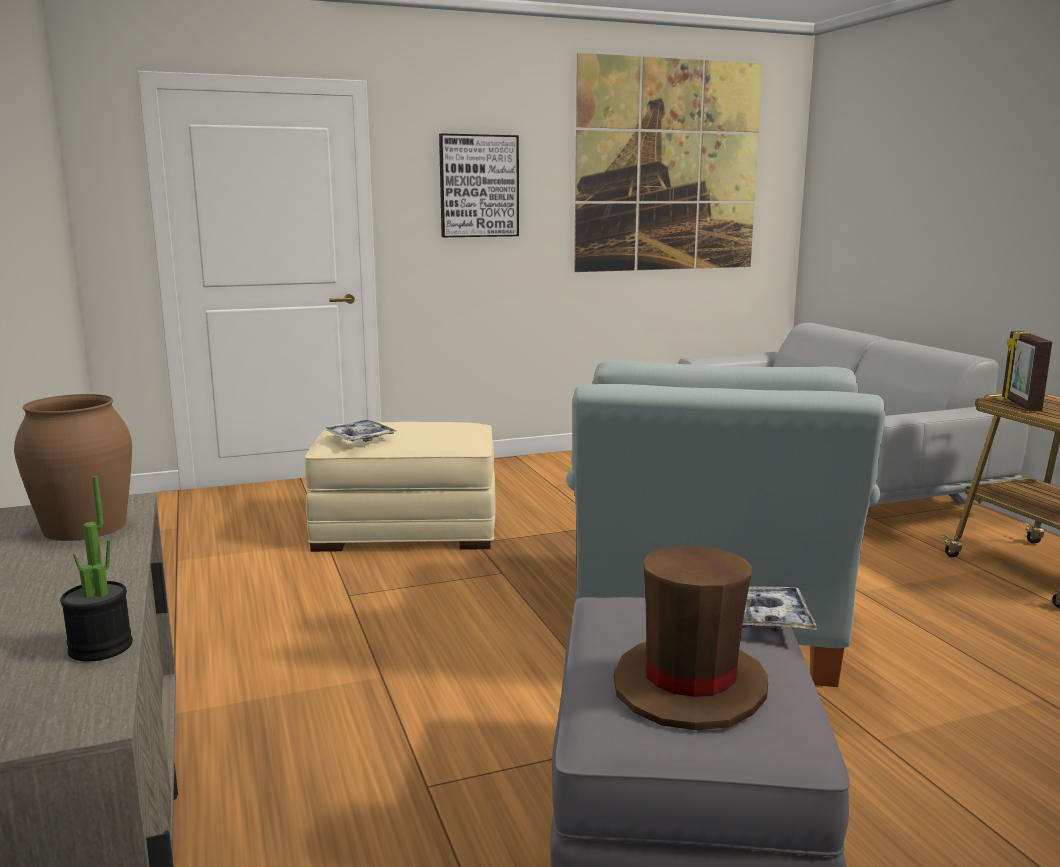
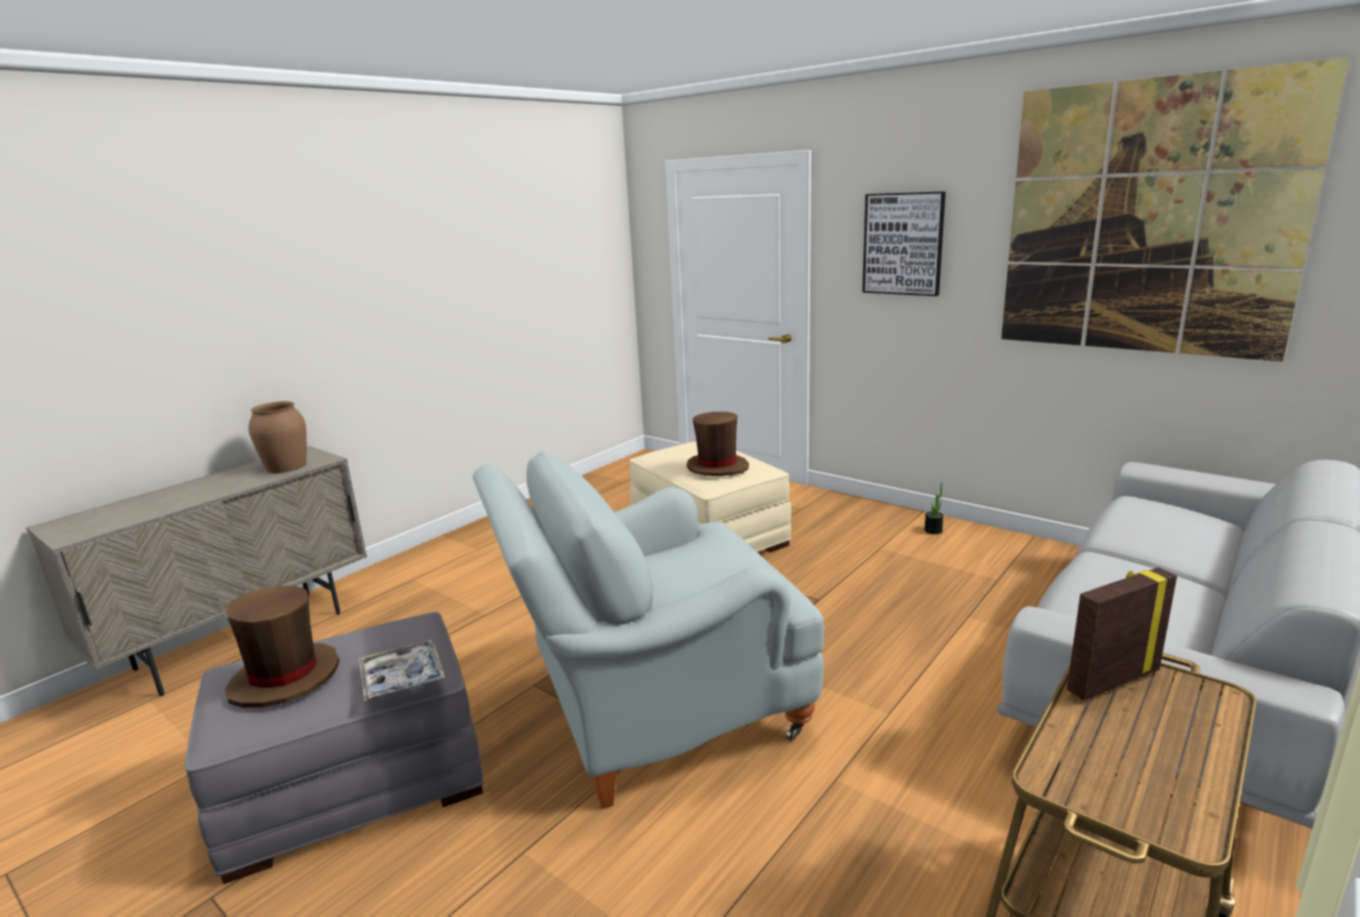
camera: 60 degrees right, 5 degrees up
(100, 647) = (137, 517): potted plant -> potted plant (933, 530)
(359, 438) = (669, 455): tray -> none
(436, 431) = (717, 467): none -> brown hat

